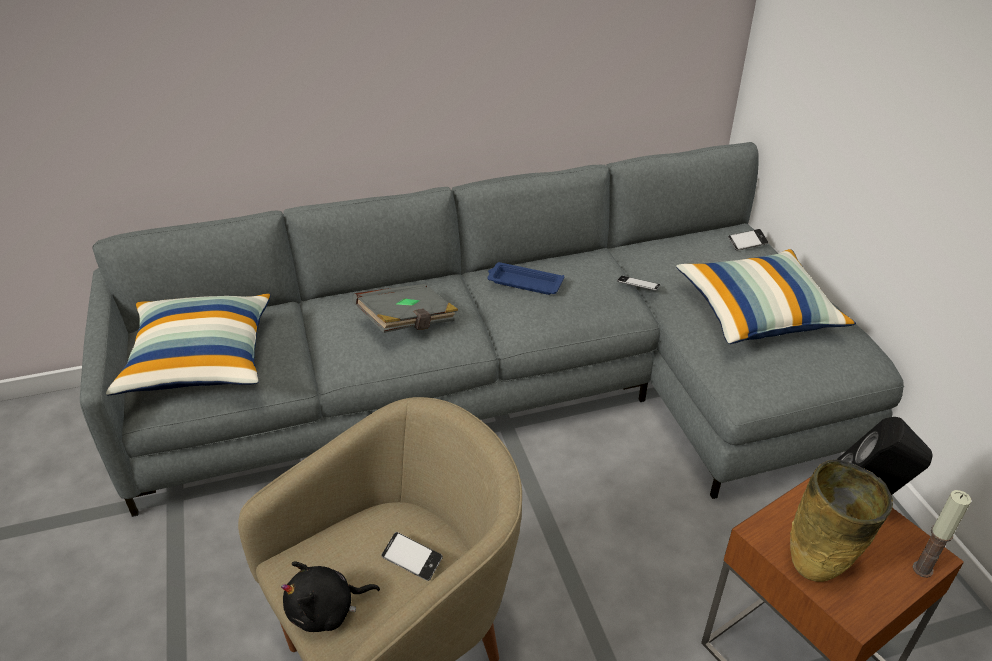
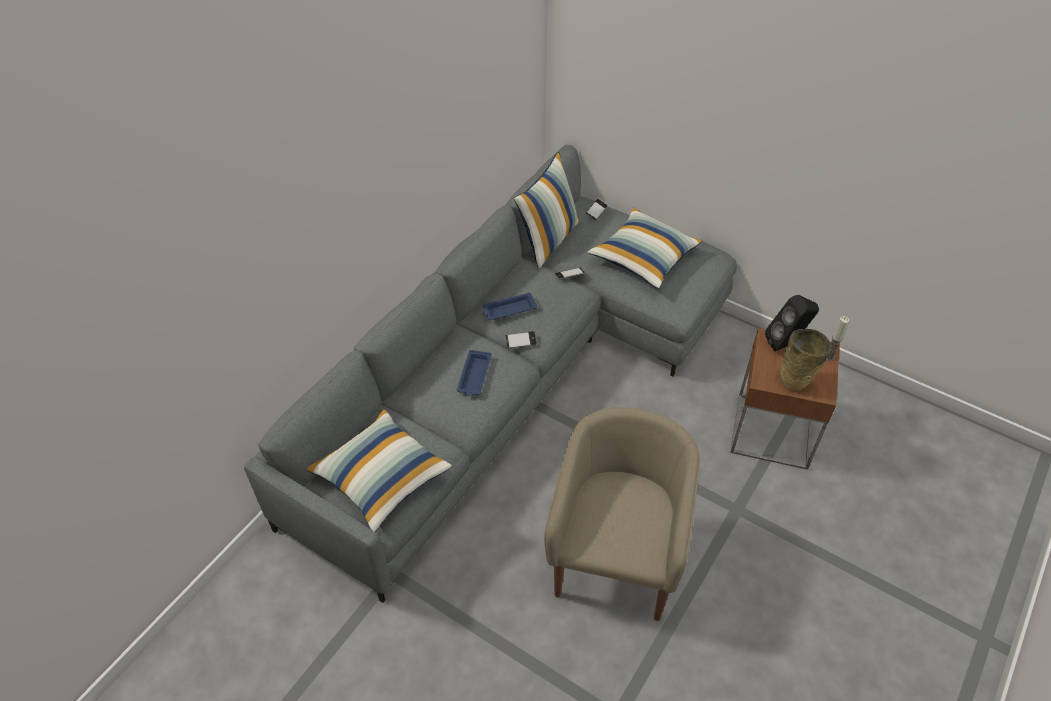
camera: 40 degrees left, 10 degrees up
(326, 610) = (618, 549): black plush toy -> none
(407, 323) = (474, 376): grey book -> blue tray
(412, 559) = (629, 499): phone -> phone (521, 341)
(655, 244) = (548, 239): none -> pillow

